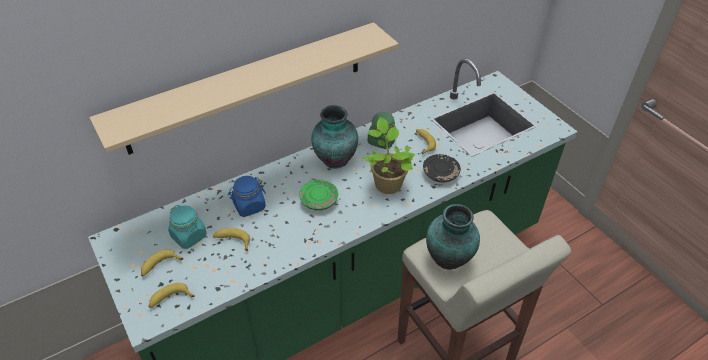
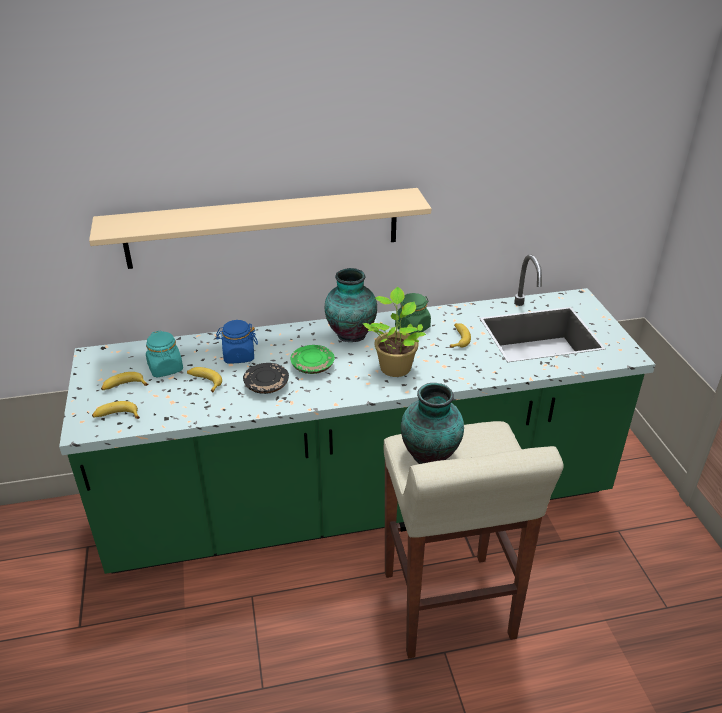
camera: 20 degrees right, 10 degrees down
(440, 173) = (461, 370): black plate -> black plate (267, 385)

